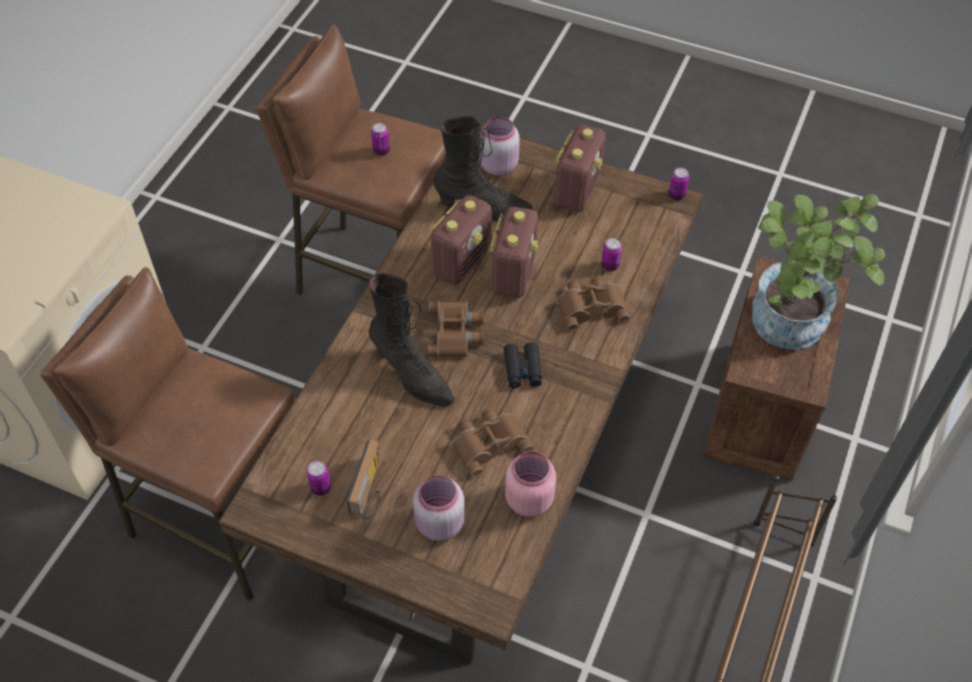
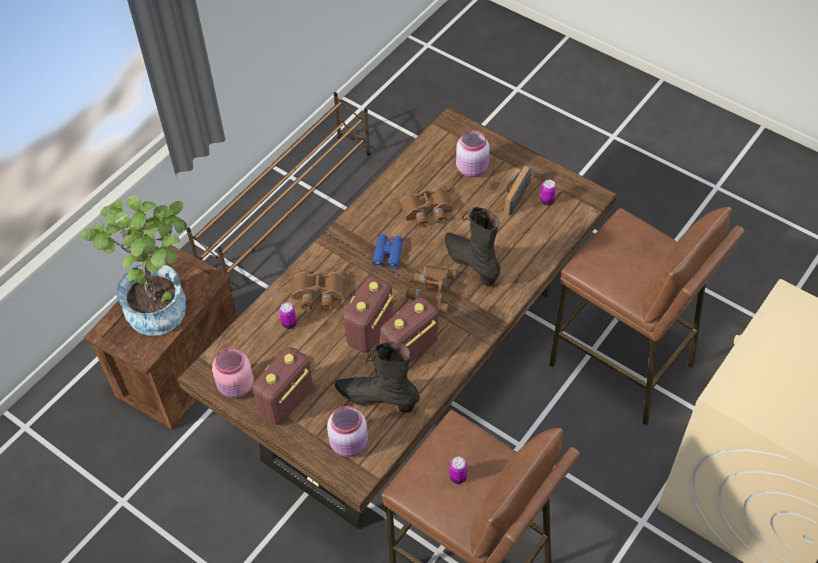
camera: 165 degrees left, 0 degrees up
(523, 369) = (388, 254): black binoculars -> blue binoculars
(528, 499) = (411, 173): pink jar -> pink jar (236, 387)
(676, 195) = (201, 380): can -> none

